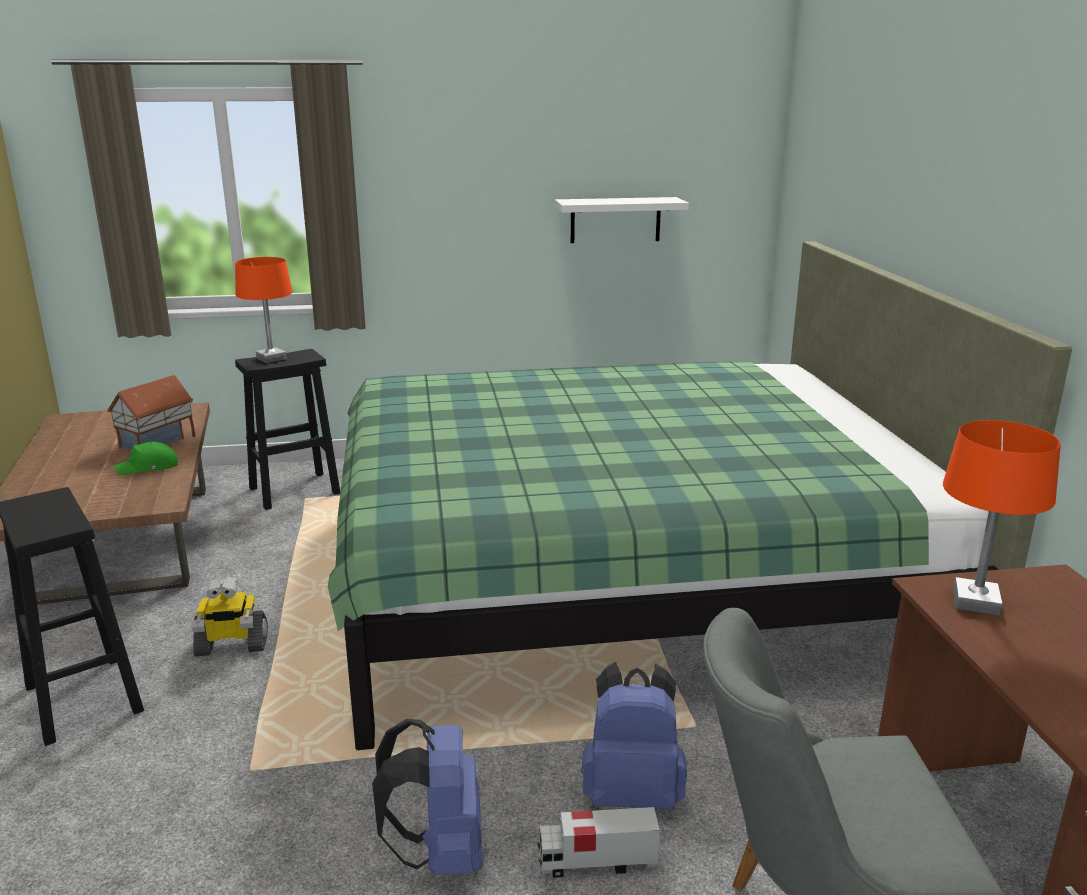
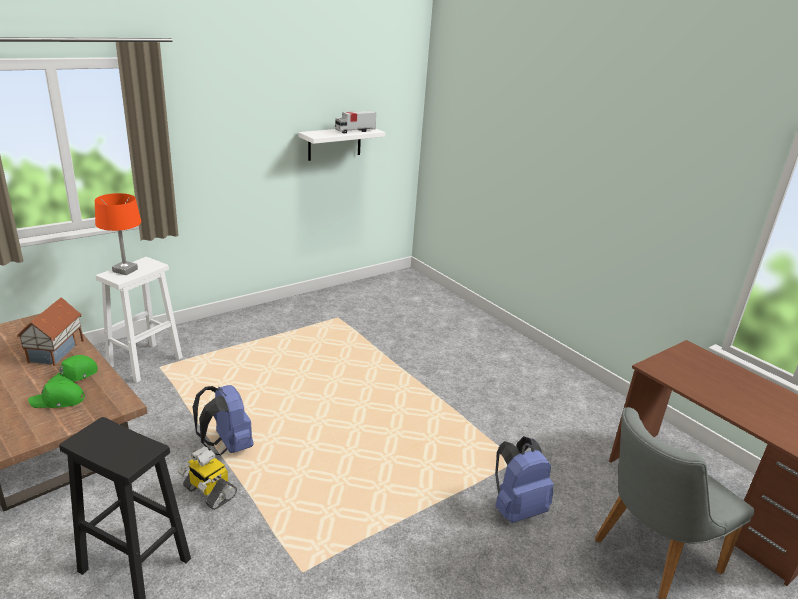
camera: 30 degrees left, 5 degrees up
(106, 487) = (58, 401): none -> green cap
(231, 645) = (209, 492): toy robot -> toy robot turned 75 degrees clockwise
(296, 490) = (146, 362): black stool -> white stool
(440, 852) = (452, 579): blue backpack -> blue backpack (227, 446)
(596, 862) = (530, 553): toy truck -> toy truck (355, 131)
(623, 577) = (412, 379): green bed -> none
(976, 602) = (674, 370): orange table lamp -> none

